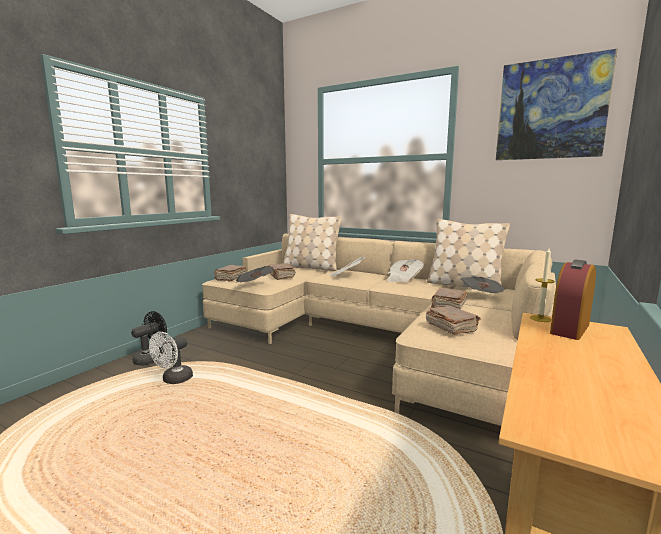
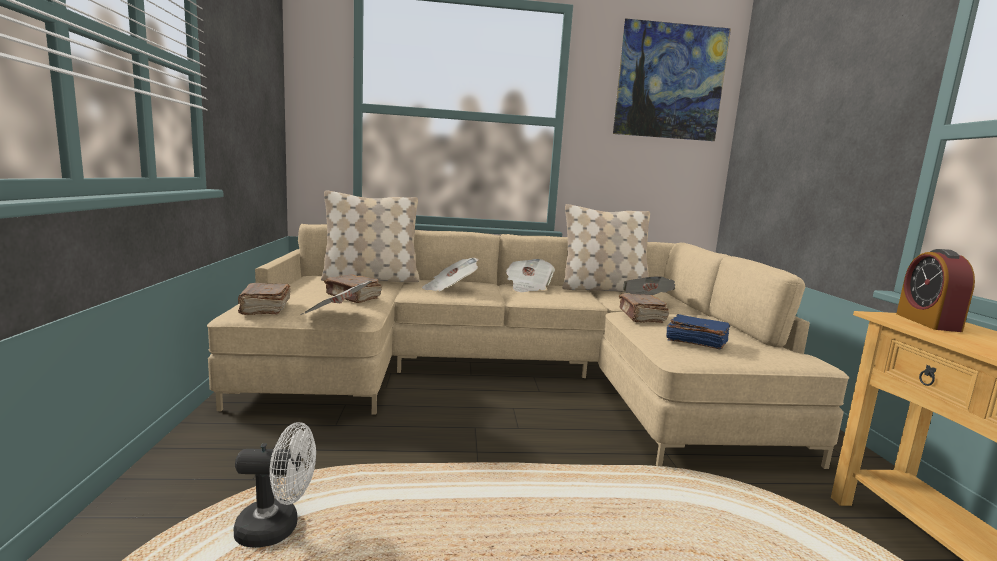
camera: 35 degrees left, 0 degrees up
(151, 358) = (160, 502): black fan -> none
(173, 380) = (277, 528): white fan -> white fan turned 90 degrees counterclockwise
(450, 328) = (695, 342): brown book -> blue book
(540, 318) = (884, 315): candle -> none

